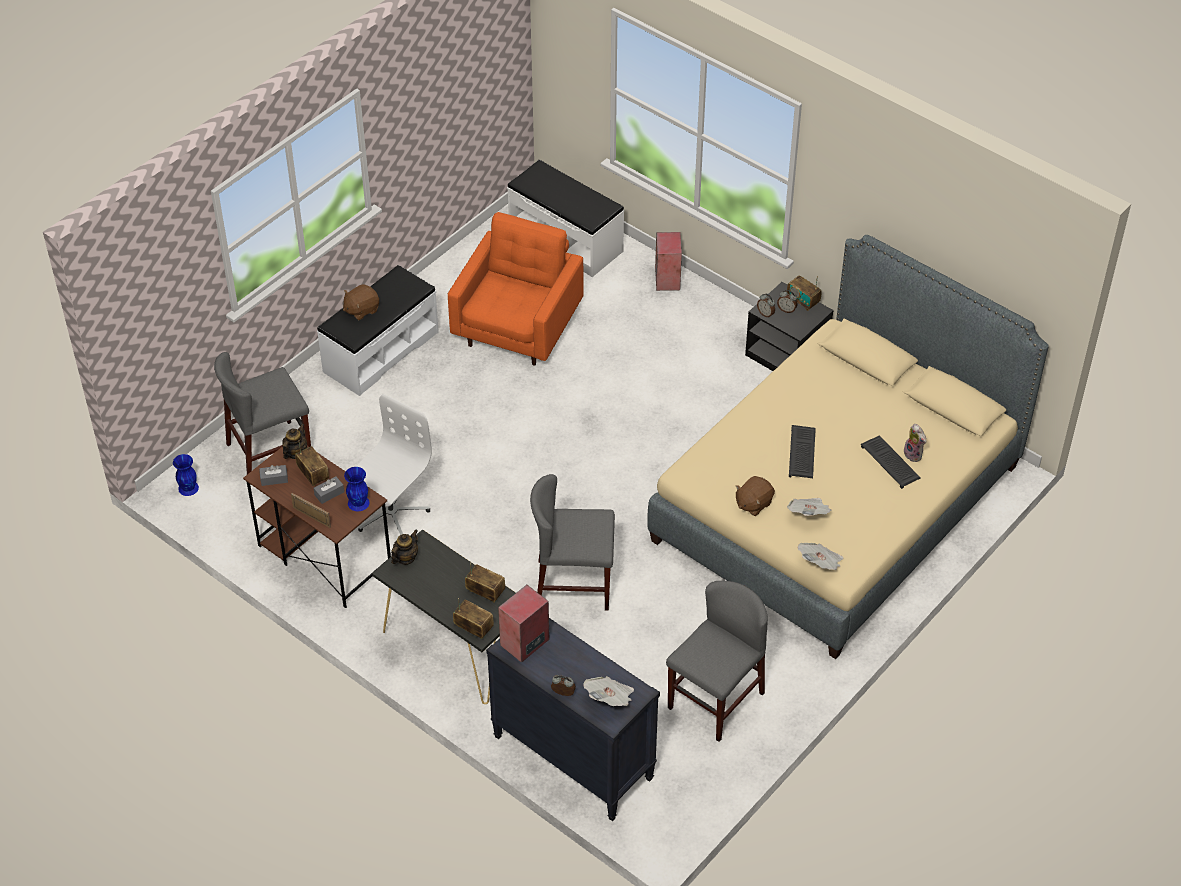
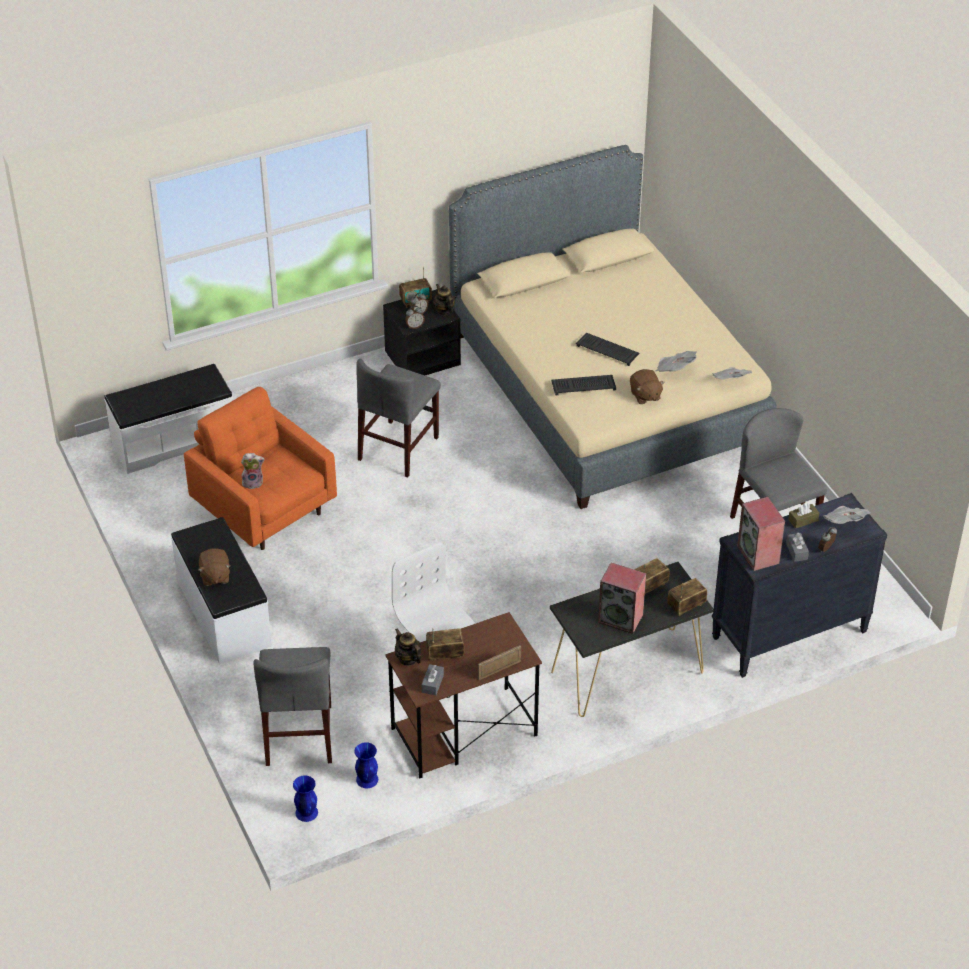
camera: 65 degrees left, 5 degrees down
(329, 493) = (477, 649): grey tissue box -> grey tissue box (796, 551)
(358, 502) = (501, 632): blue vase -> blue vase (366, 779)
(405, 558) = (578, 626): teapot -> teapot (444, 310)
(573, 585) = (600, 573): grey chair -> grey chair (398, 448)
(594, 663) = (803, 520): none -> brown tissue box
(668, 279) = (278, 395): speaker -> speaker (621, 618)
(891, 463) = (647, 308): keyboard -> keyboard (584, 385)
(914, 454) = (646, 293): plush toy -> plush toy (253, 482)

